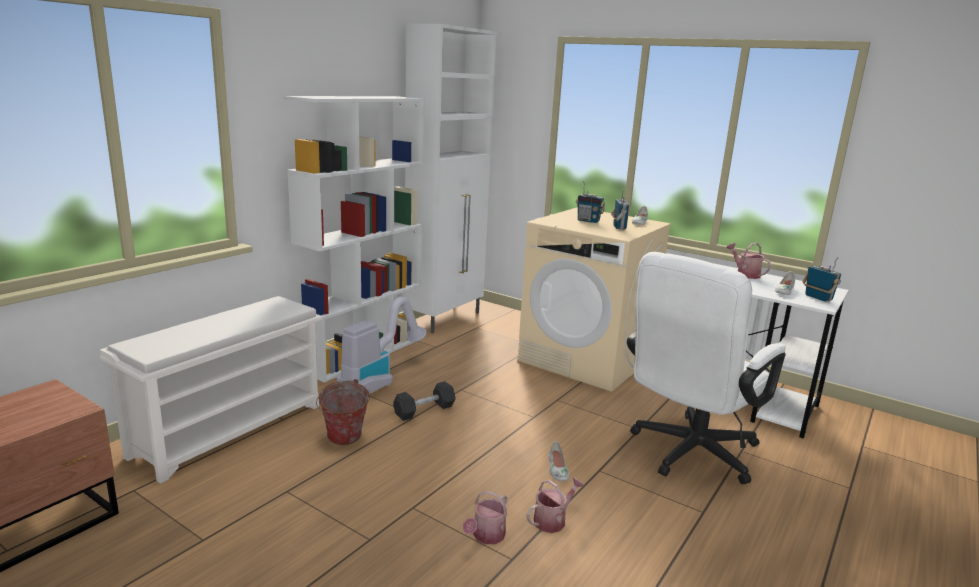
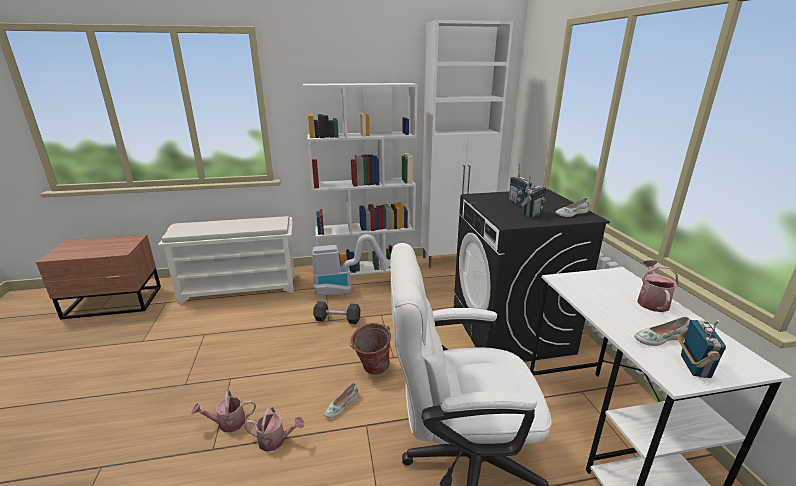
camera: 45 degrees right, 5 degrees up
(343, 441) = (270, 318): bucket -> bucket (371, 369)
(586, 360) = (511, 330): beige washing machine -> black washing machine

